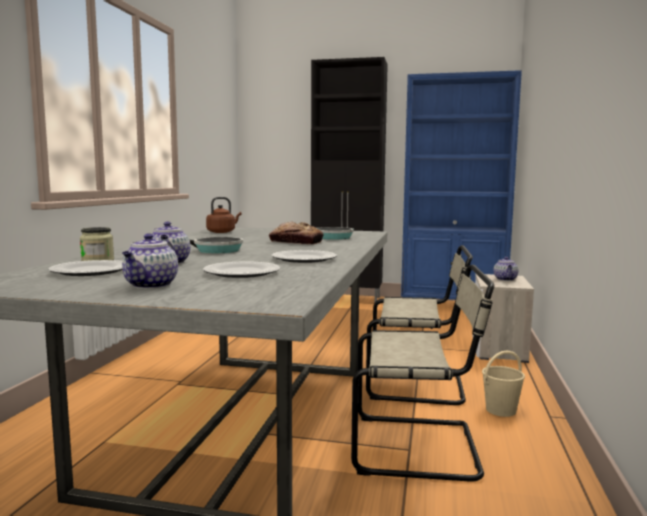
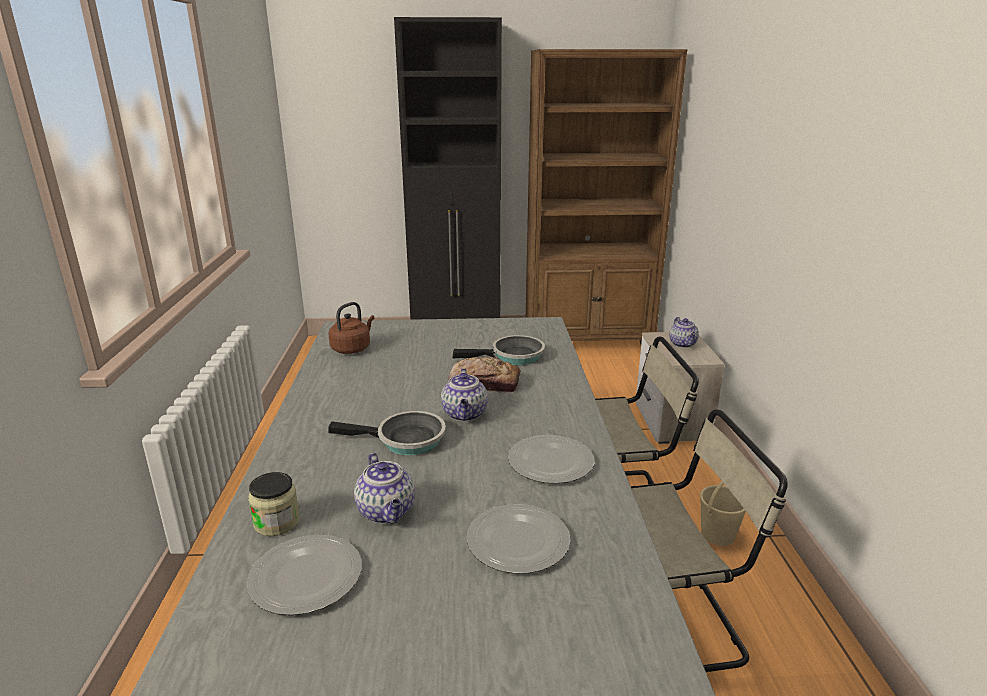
camera: 15 degrees left, 15 degrees up
(151, 285) = (442, 629): teapot -> teapot (465, 414)
(452, 306) = (588, 343): blue bookcase -> brown bookcase

